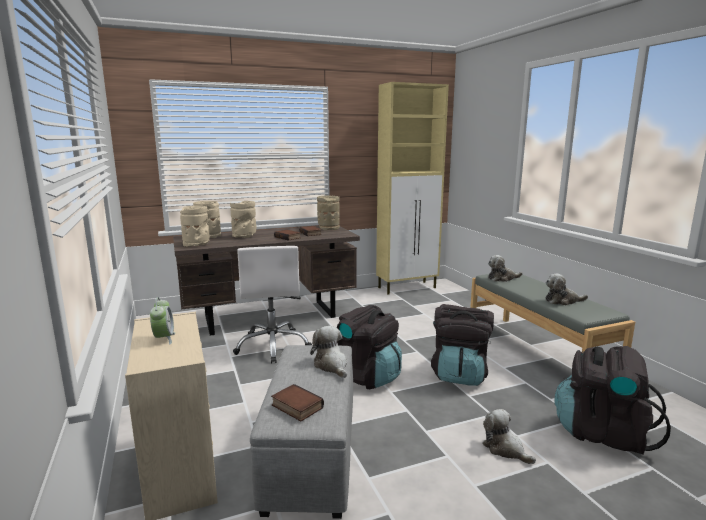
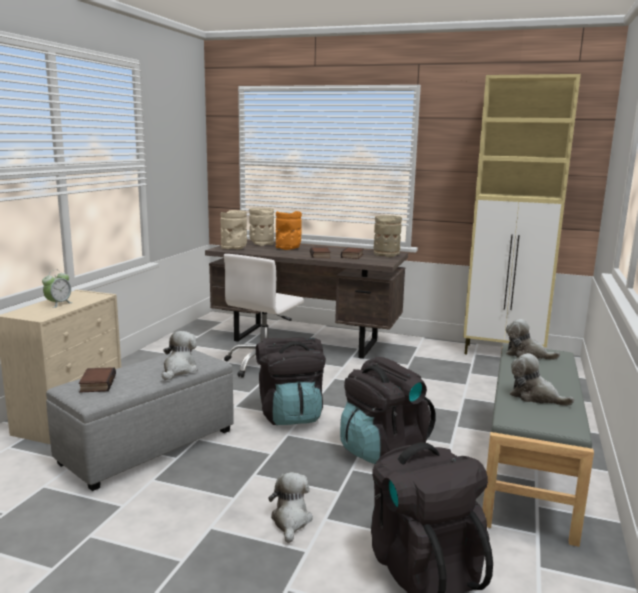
camera: 40 degrees right, 0 degrees up
(244, 236) = (288, 248): beige vase -> orange vase

